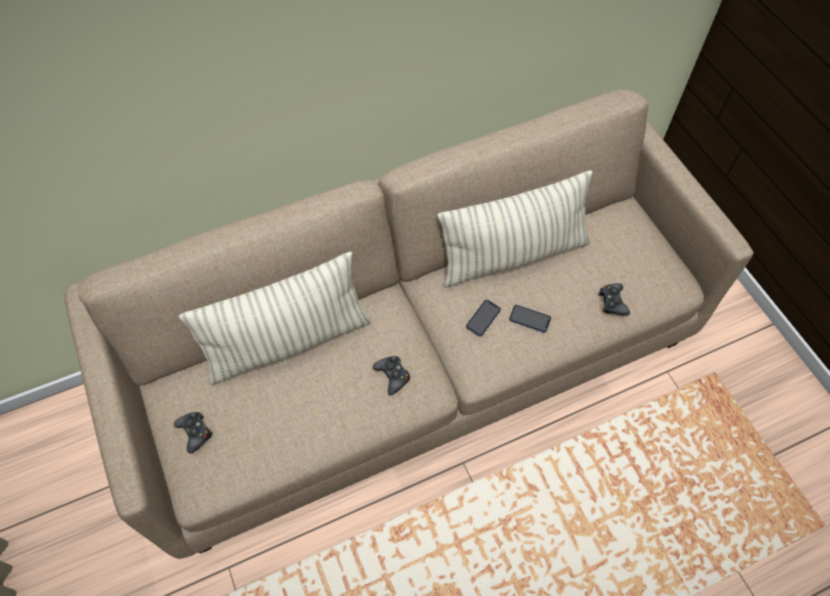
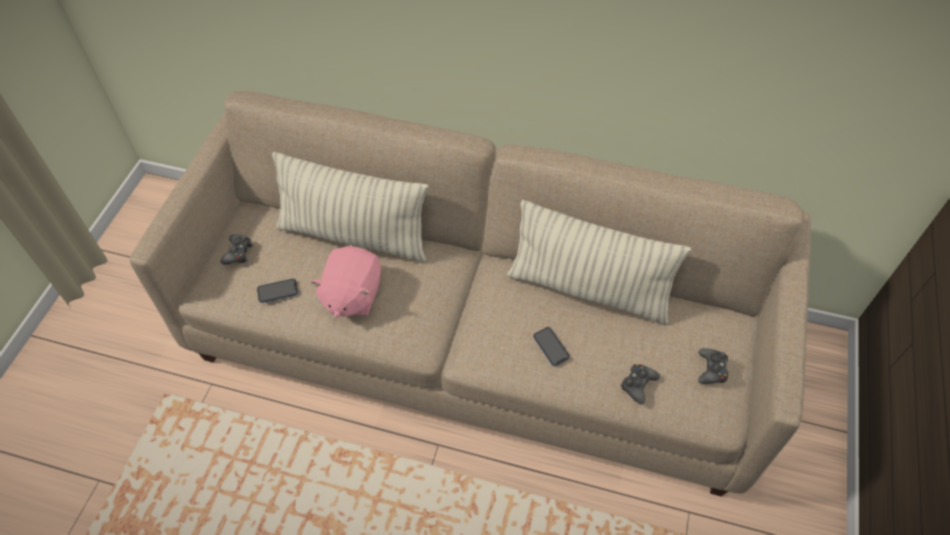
camera: 40 degrees right, 5 degrees down
(339, 393) = (351, 295): none -> pink plush toy
(392, 376) = (401, 310): black game controller -> black game controller (711, 369)
(483, 318) = (513, 319): phone -> phone (277, 291)

